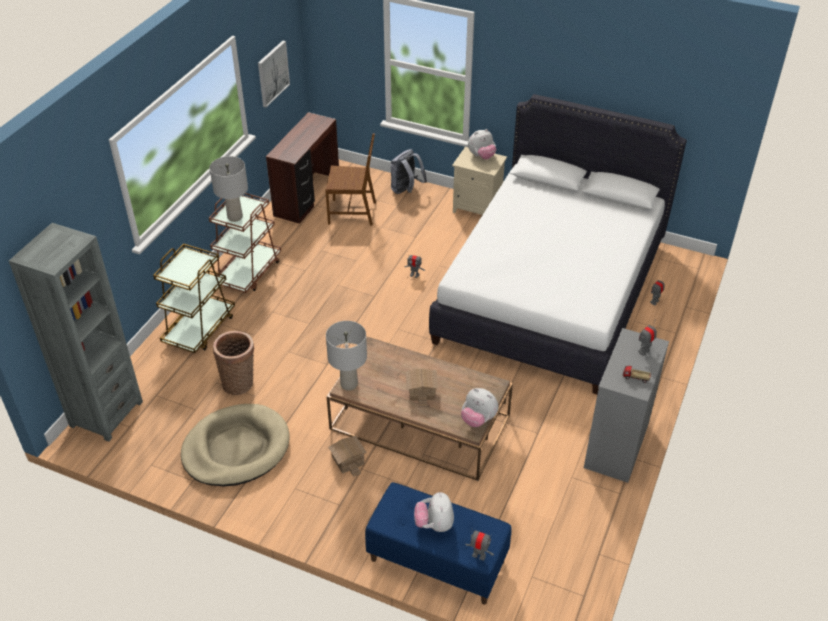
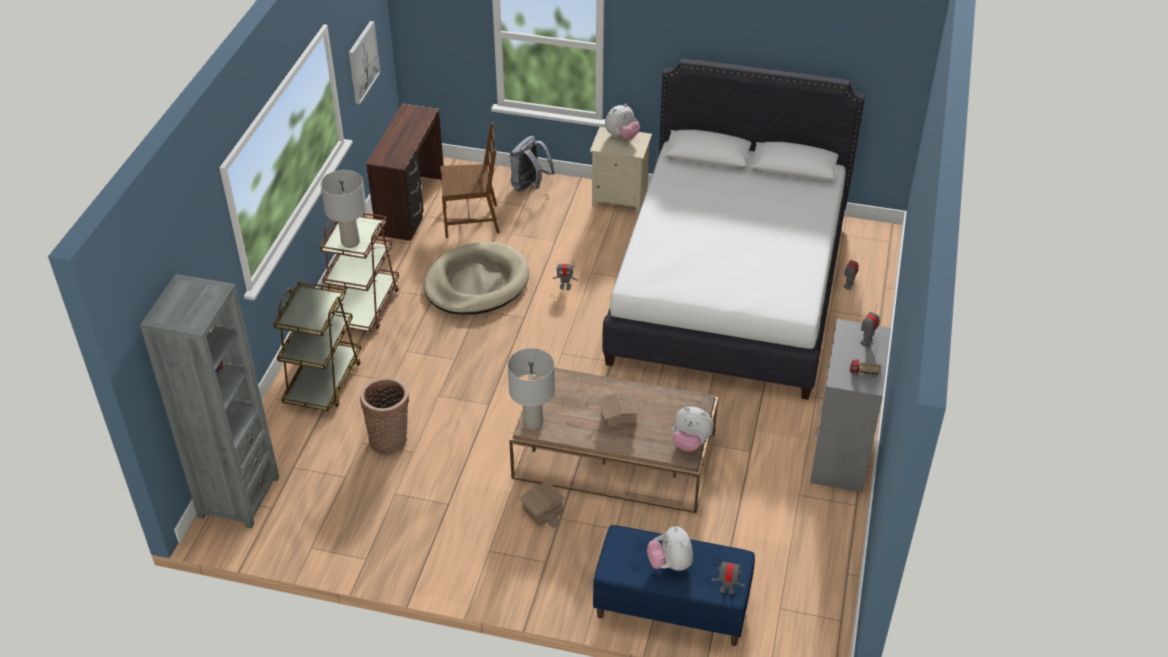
camera: 10 degrees left, 0 degrees up
(236, 448) = (407, 515): beige dog bed -> beige dog bed (476, 283)

